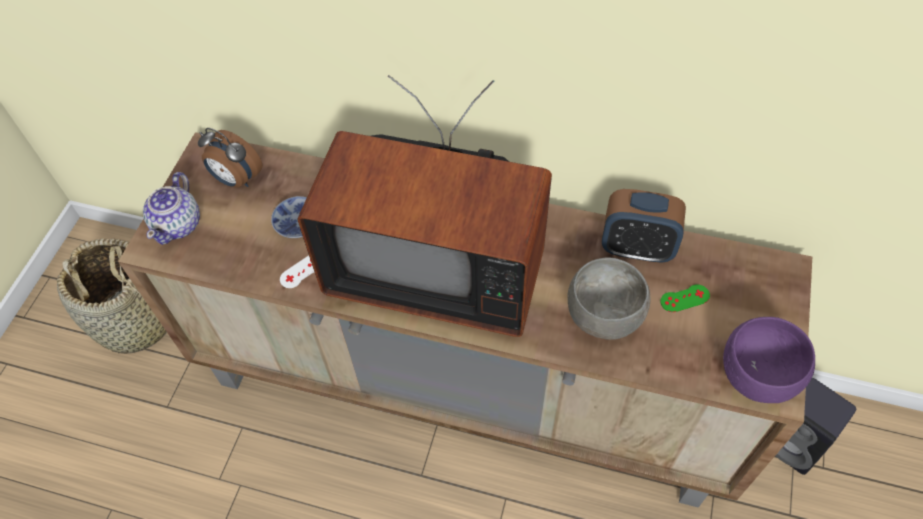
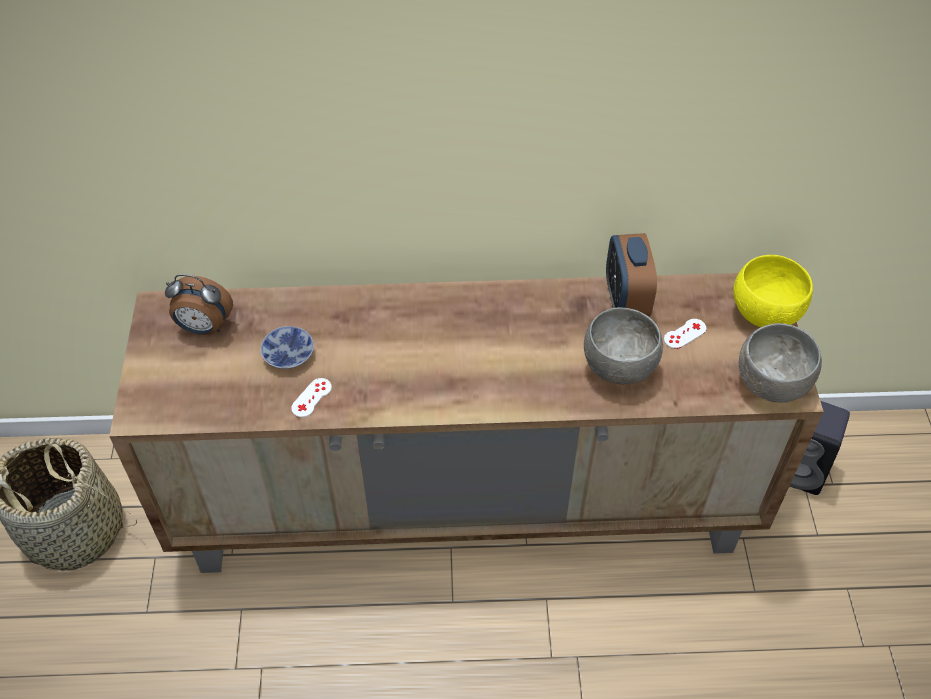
camera: 20 degrees left, 5 degrees down
(178, 224) = (160, 385): teapot -> none
(436, 266) = (444, 361): television -> none
(636, 248) = (625, 300): alarm clock -> alarm clock turned 90 degrees clockwise
(684, 298) = (685, 334): green game controller -> white game controller
(756, 375) = (770, 383): purple bowl -> grey bowl
(777, 299) = (764, 314): none -> yellow bowl

